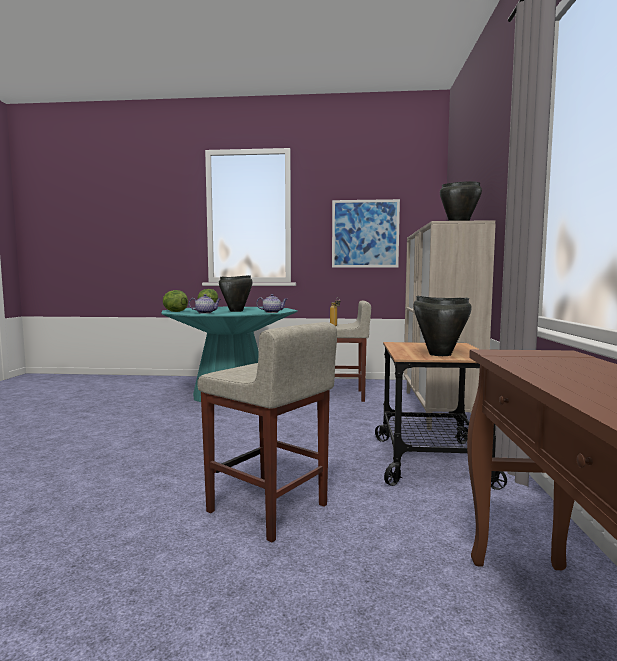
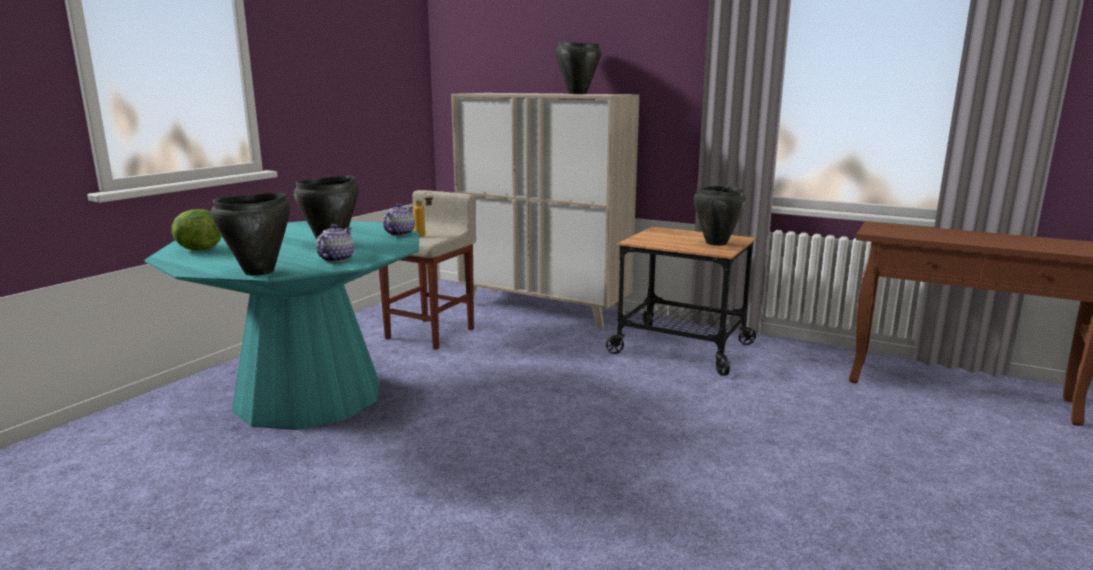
camera: 65 degrees left, 10 degrees up
(174, 312) = (259, 272): lettuce -> black cooking pot
(268, 508) = (749, 435): beige stool -> none
(365, 234) = (353, 80): picture -> none

